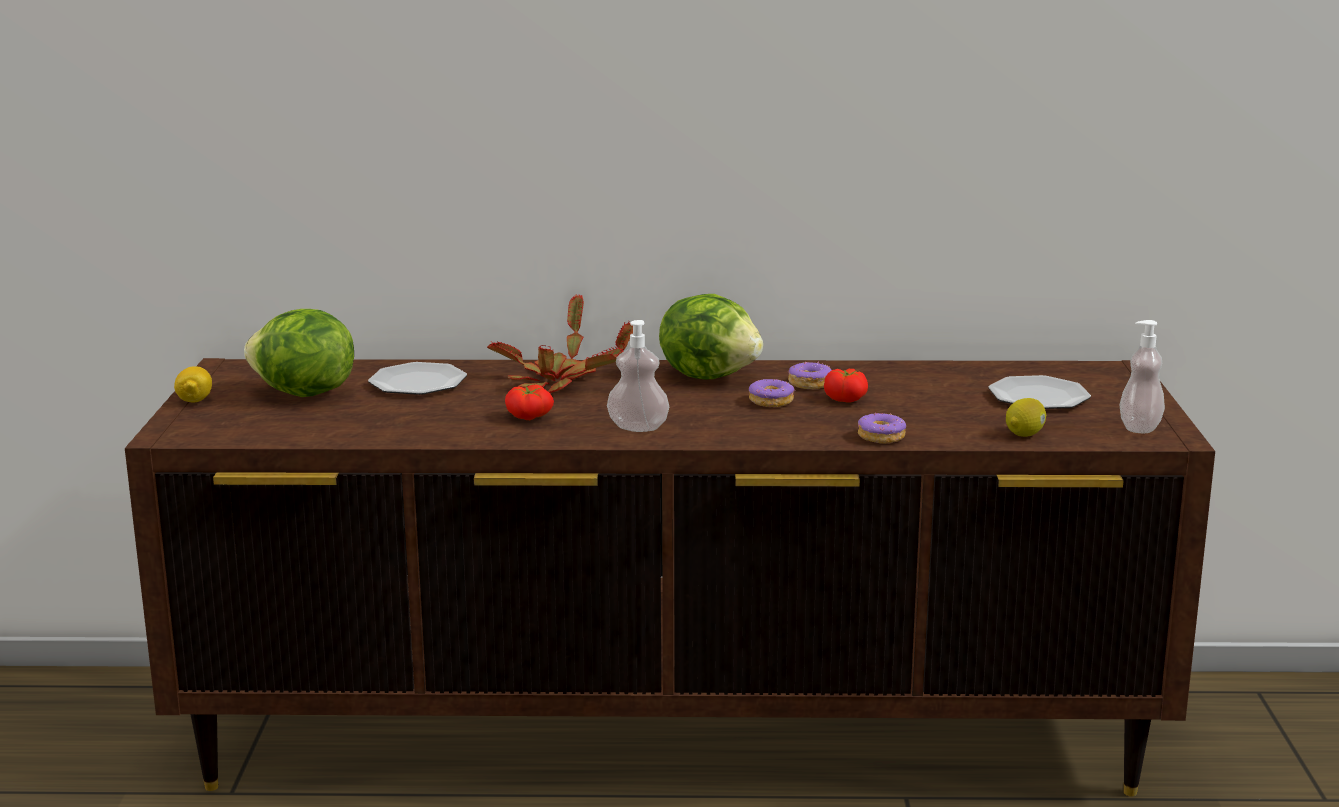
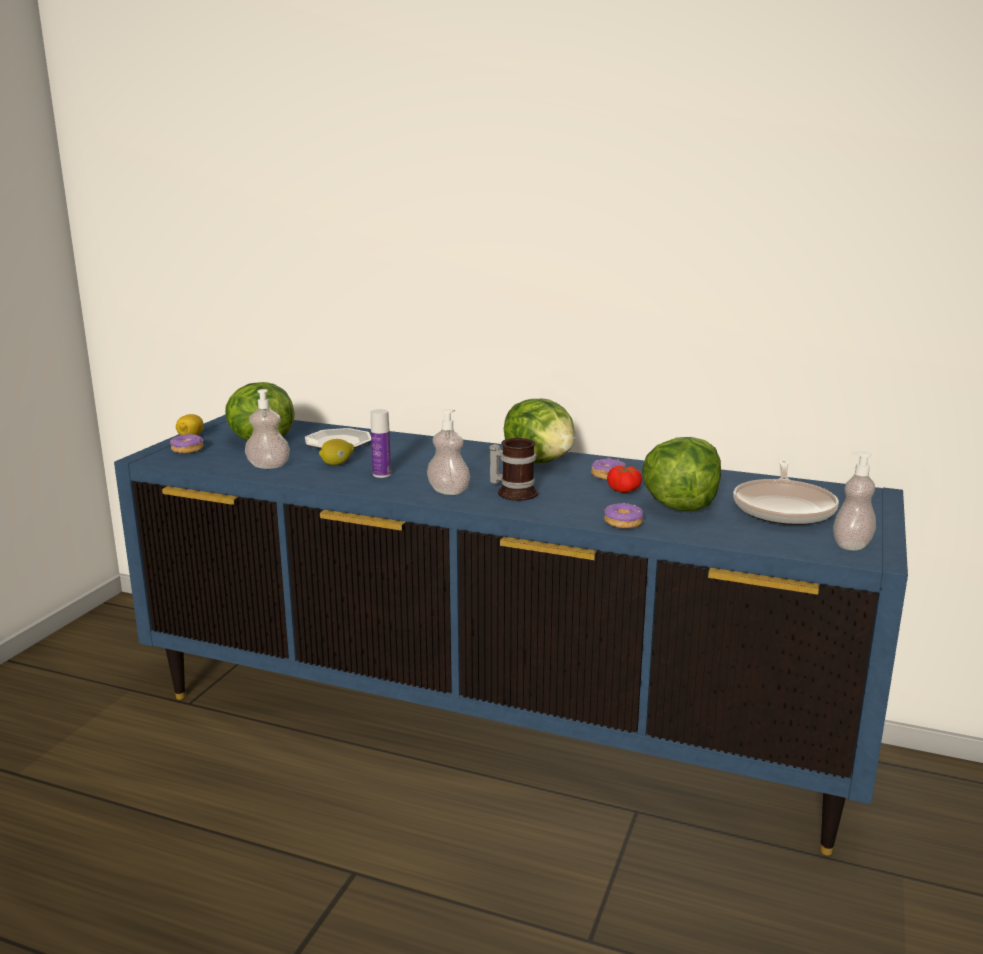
camera: 20 degrees right, 0 degrees up
(361, 426) = (268, 466): none -> soap dispenser
(528, 418) = (382, 474): tomato -> bottle
(562, 380) = (433, 452): potted plant -> none
(670, 737) = (492, 723): brown cabinet -> blue cabinet
(720, 418) = (514, 492): none -> mug
(771, 401) = (565, 484): donut -> donut (187, 450)
(926, 410) = (680, 506): none -> lettuce
(1025, 434) = (745, 537): lemon -> lemon (337, 464)
(1039, 397) = (784, 508): plate -> frying pan

